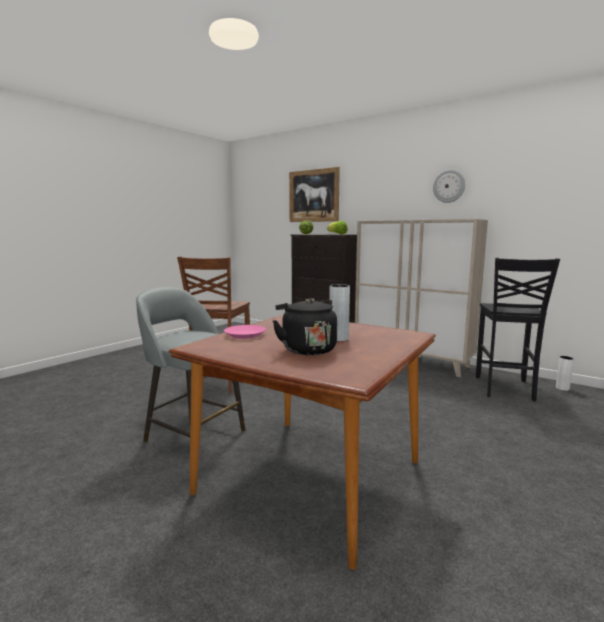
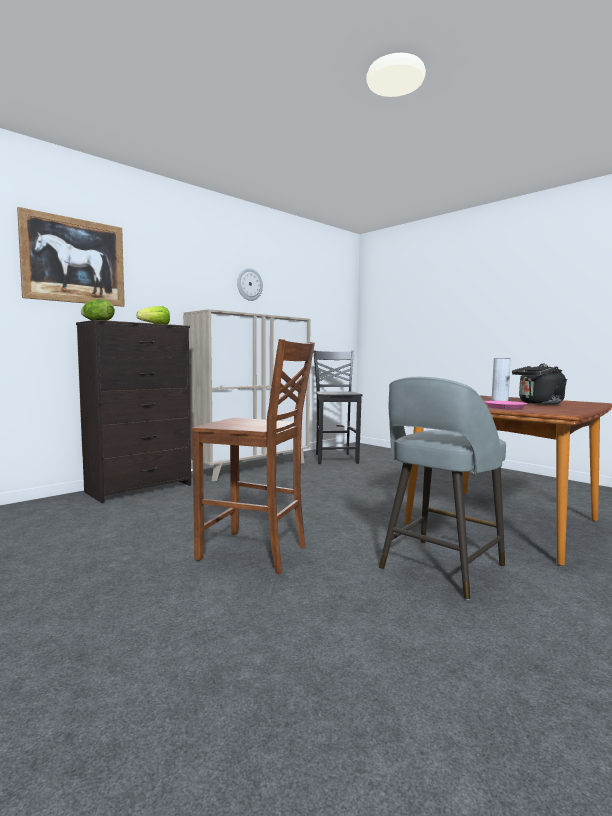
camera: 80 degrees left, 5 degrees down
(504, 389) = (335, 458): black chair -> black chair turned 120 degrees counterclockwise

